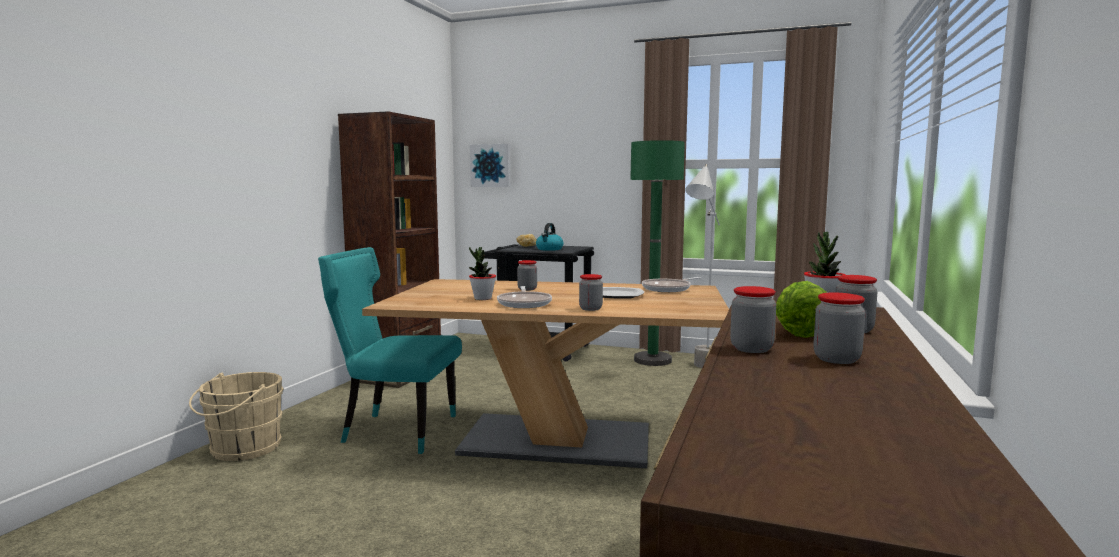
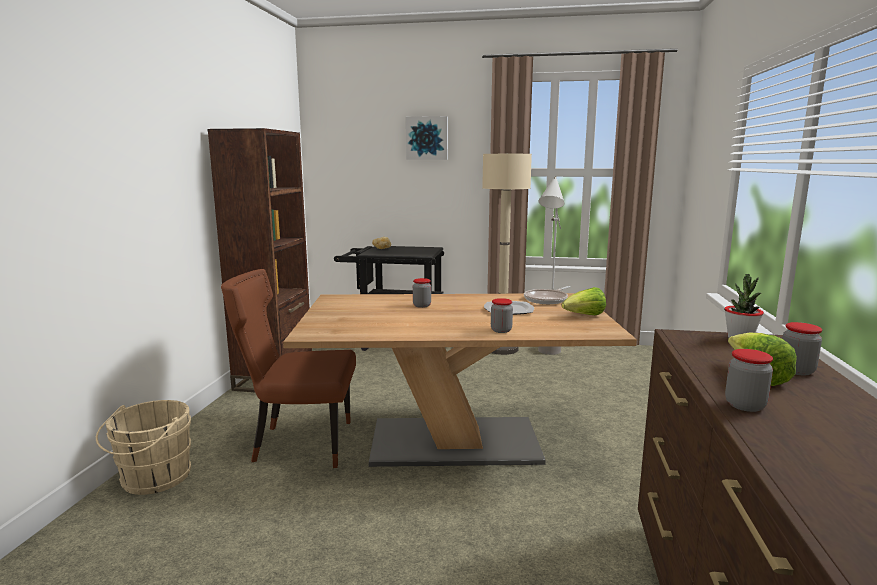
camera: 10 degrees left, 5 degrees up
(395, 430) = (299, 443): turquoise chair -> brown chair
(482, 298) = (390, 321): potted plant -> none
(491, 165) = (341, 170): picture -> picture (427, 138)
(524, 303) = (435, 326): frying pan -> none
(549, 249) = (407, 252): kettle -> none
(652, 360) = (501, 349): green floor lamp -> beige floor lamp
(696, 302) = (584, 316): none -> lettuce
(836, 359) = (827, 416): jar -> none

